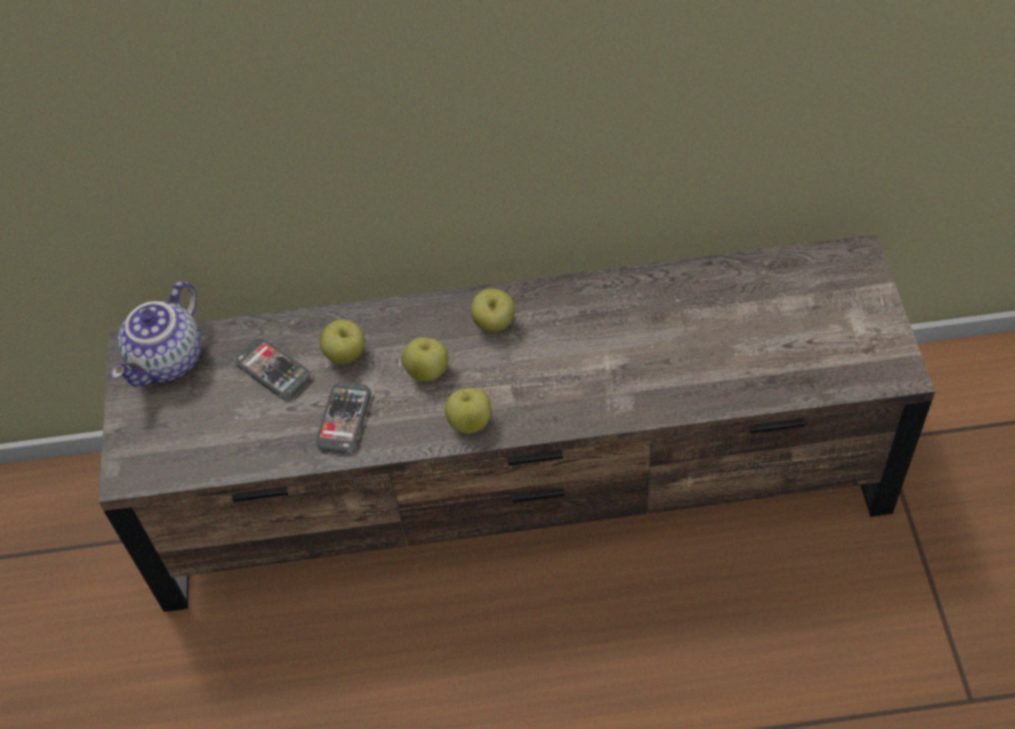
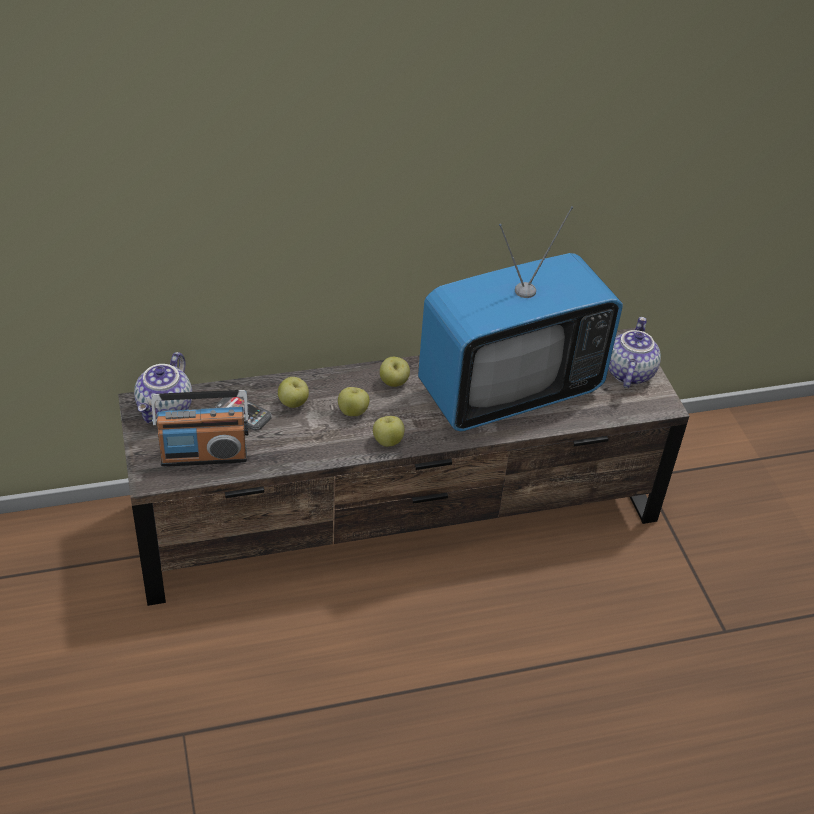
camera: 15 degrees left, 10 degrees down
(208, 437) = (204, 455): none -> radio
(344, 419) = (299, 442): phone -> none
(662, 341) = (509, 391): none -> television
(849, 313) = (628, 372): none -> teapot

